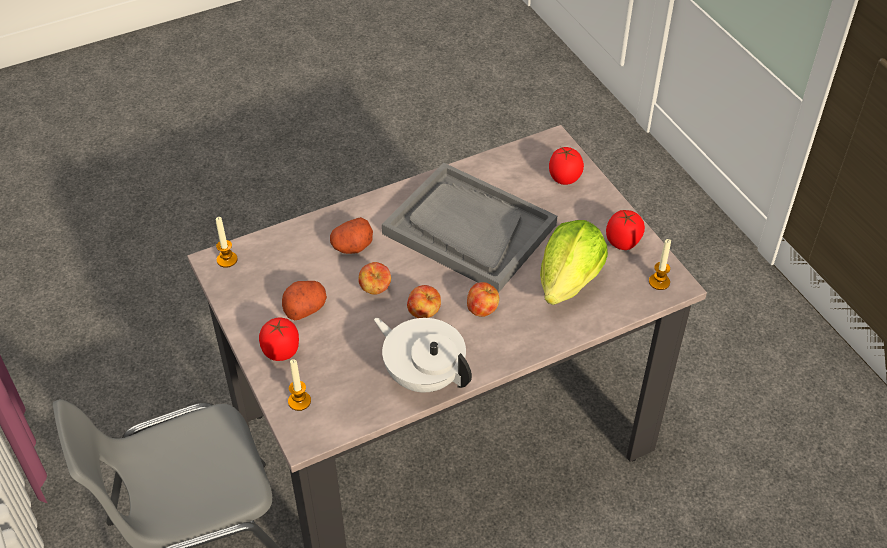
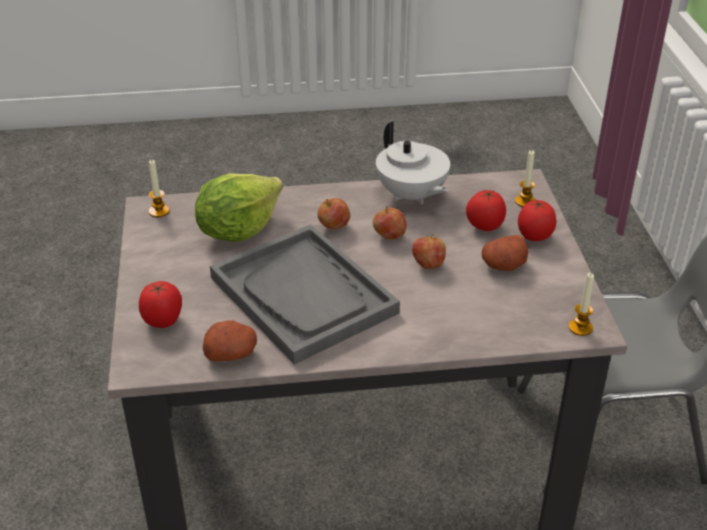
camera: 160 degrees left, 10 degrees down
(352, 246) = (437, 308): potato -> potato (231, 353)
(623, 242) = (160, 247): tomato -> tomato (484, 226)

